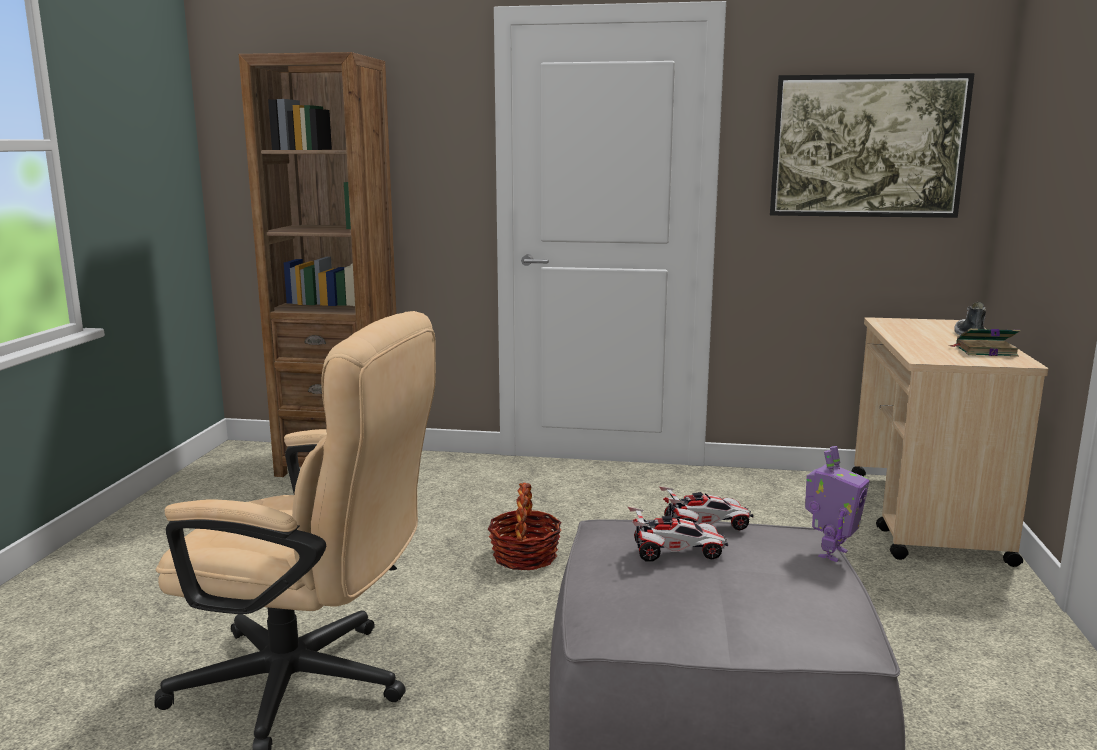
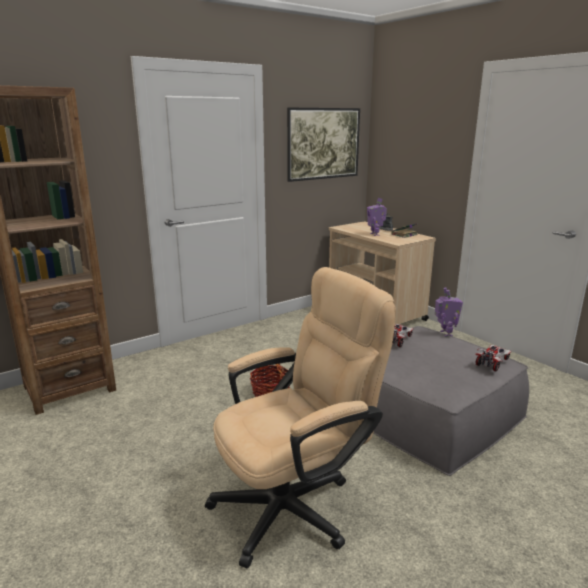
camera: 45 degrees left, 5 degrees up
(676, 552) = (412, 354): toy car -> toy car (492, 362)
(920, 340) = (375, 234): none -> toy robot

